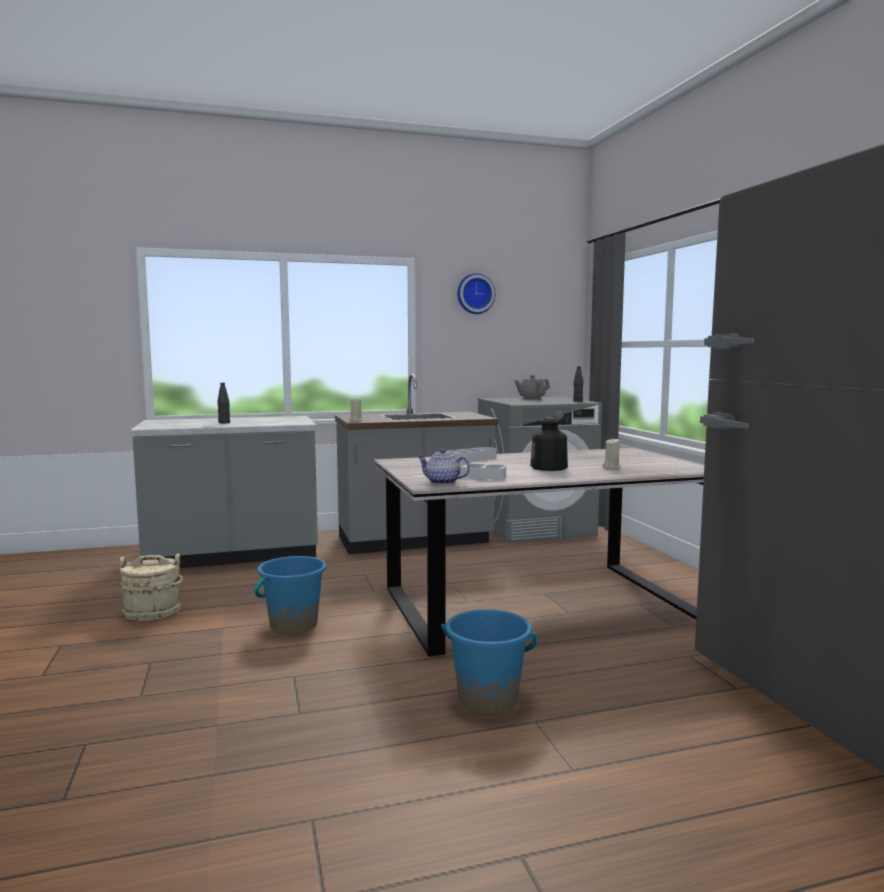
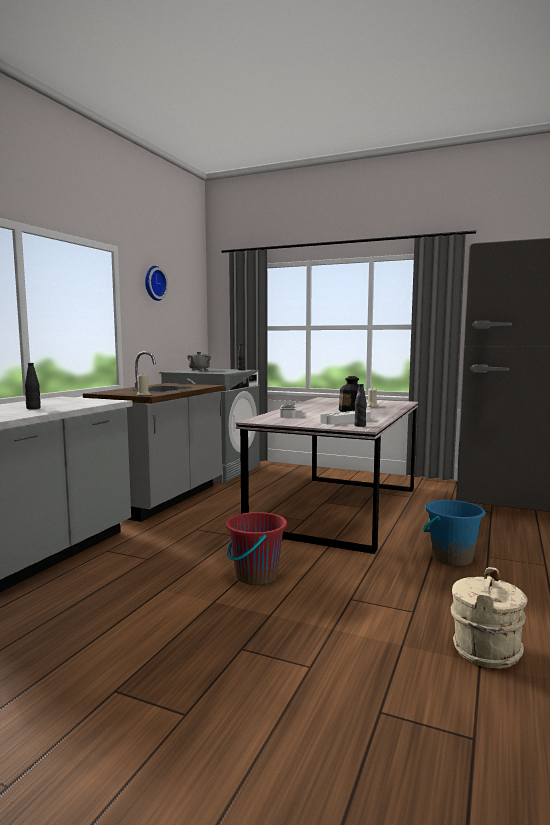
camera: 50 degrees left, 0 degrees up
(153, 612) = (116, 623): beige bucket -> beige bucket (484, 650)
(293, 625) = (256, 576): blue bucket -> red bucket
(442, 482) = (360, 425): teapot -> black bottle

